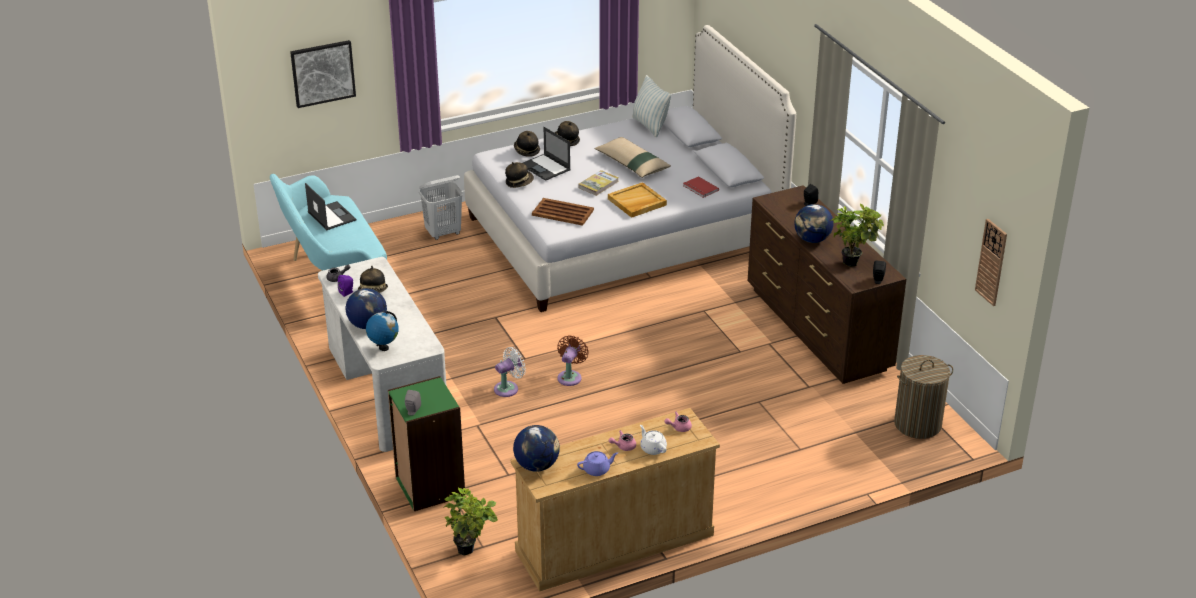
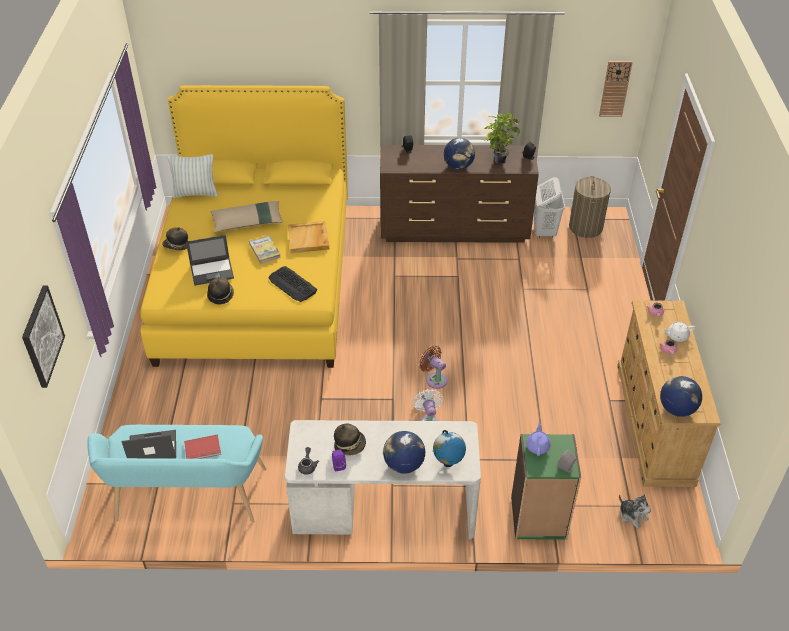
camera: 65 degrees left, 10 degrees up
(443, 233) = (162, 392): white laundry basket -> white laundry basket (544, 231)
(470, 550) = (632, 515): potted plant -> plush toy
(526, 151) = (173, 274): hat -> none
(563, 213) = (292, 284): brown tray -> keyboard
(597, 470) = (693, 375): purple teapot -> purple teapot (537, 446)
(624, 233) = (256, 280): white bed -> yellow bed
(700, 188) = (315, 200): red book -> red book (203, 449)

